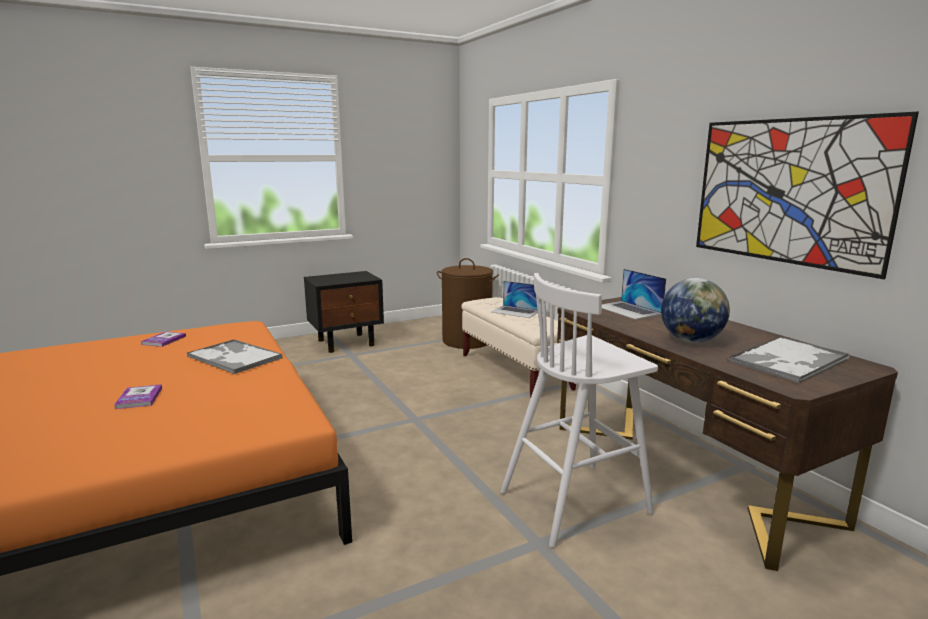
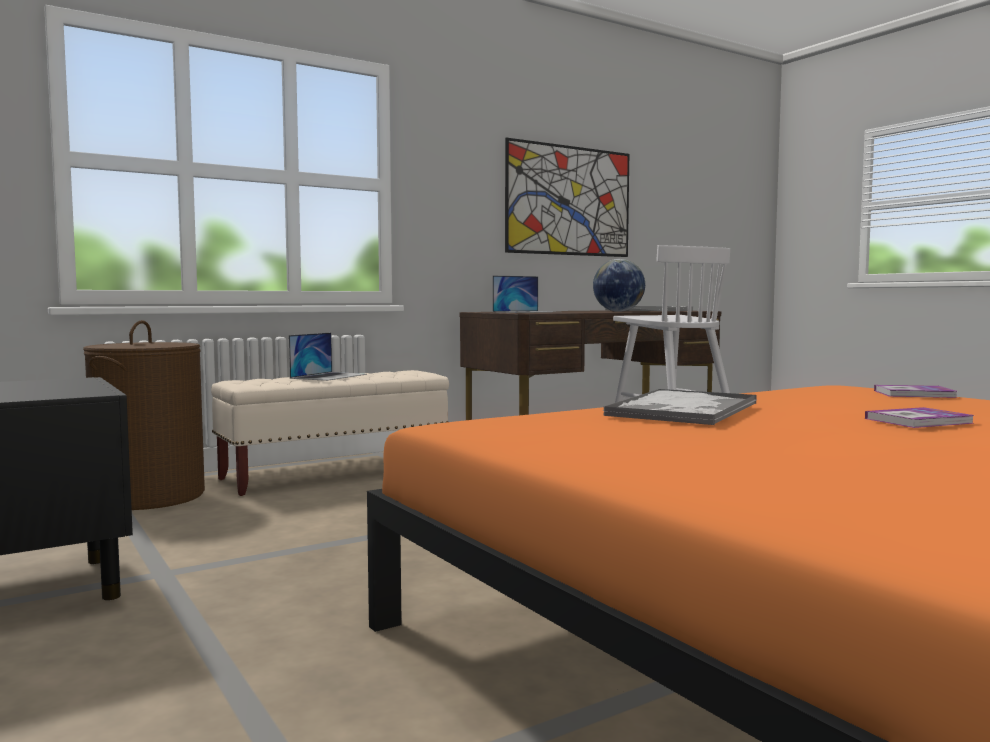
camera: 95 degrees left, 10 degrees down
(163, 340) = (623, 450): book -> book (914, 394)

